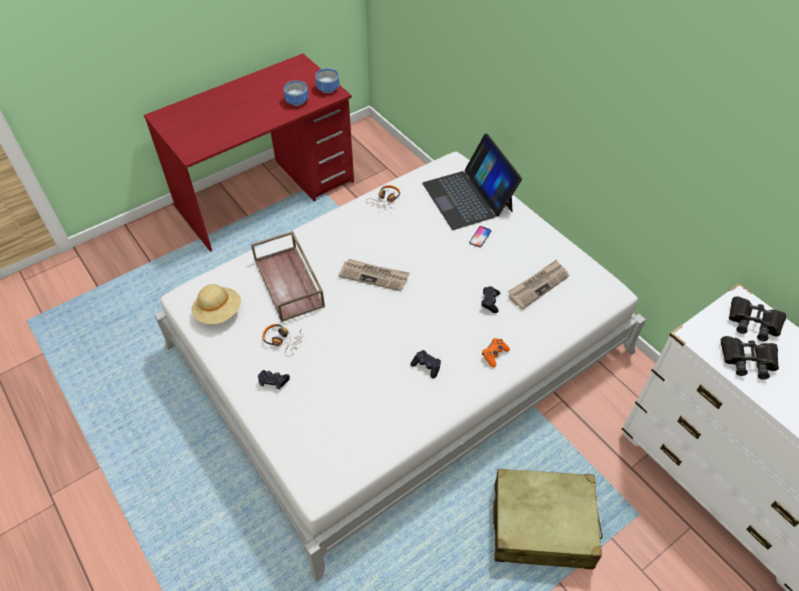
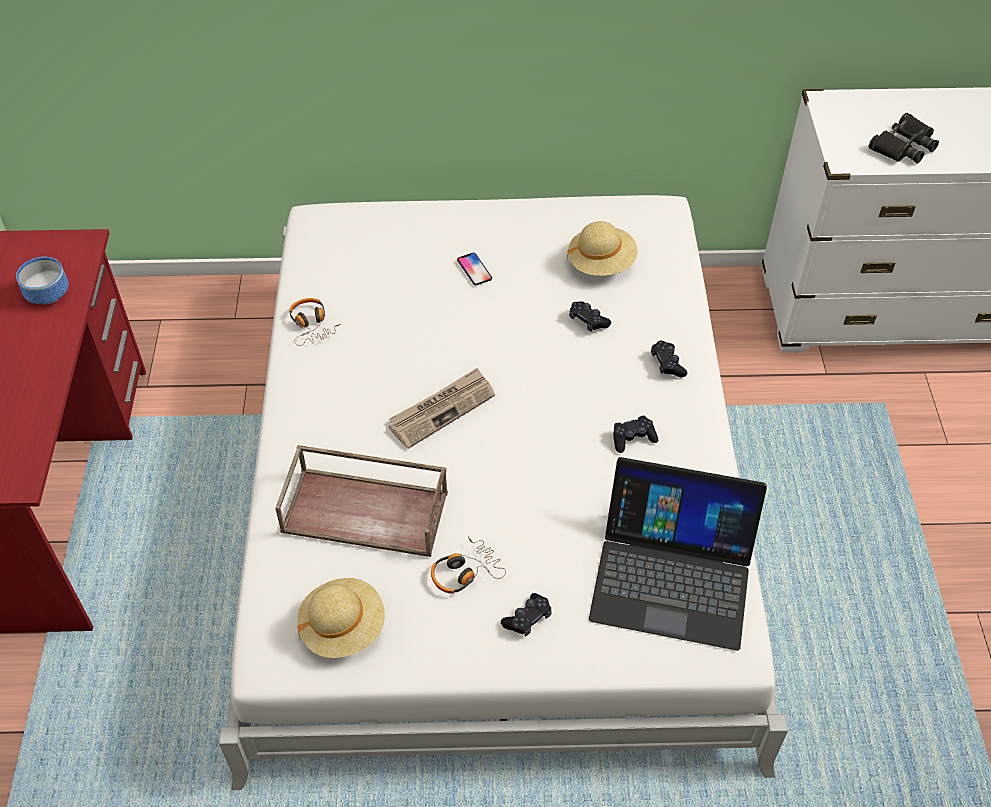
camera: 55 degrees left, 0 degrees up
(327, 89) = (64, 247): bowl -> none
(468, 197) = (393, 241): laptop -> laptop (672, 575)
(494, 354) = (667, 364): orange game controller -> black game controller
(538, 285) = (601, 263): newspaper -> beige hat
(542, 526) = (844, 497): beige suitcase -> none
(753, 322) = (860, 112): black binoculars -> none

